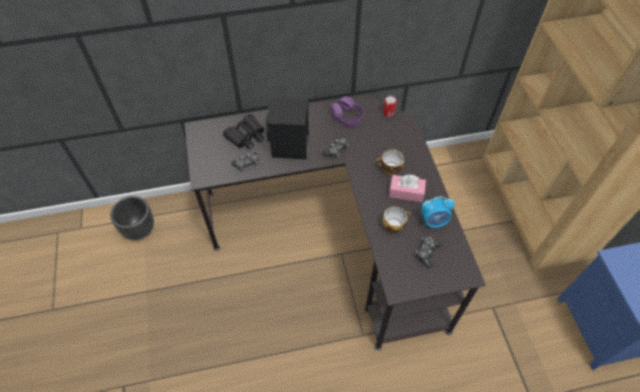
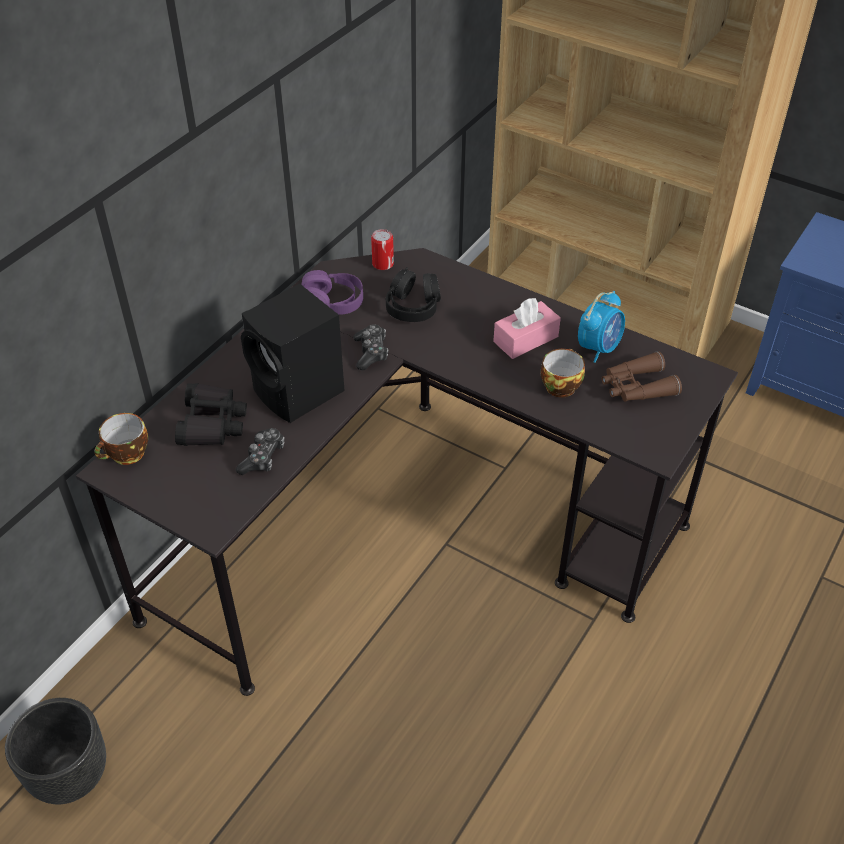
camera: 45 degrees left, 10 degrees down
(377, 142) = (413, 306): none -> black headphones
(389, 169) = (470, 327): cup -> cup (127, 455)
(426, 253) = (636, 387): game controller -> brown binoculars

